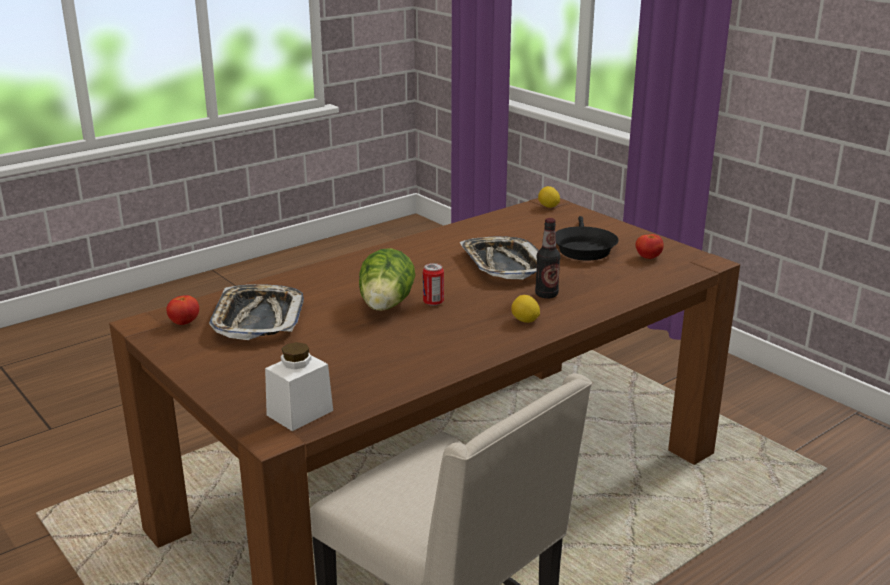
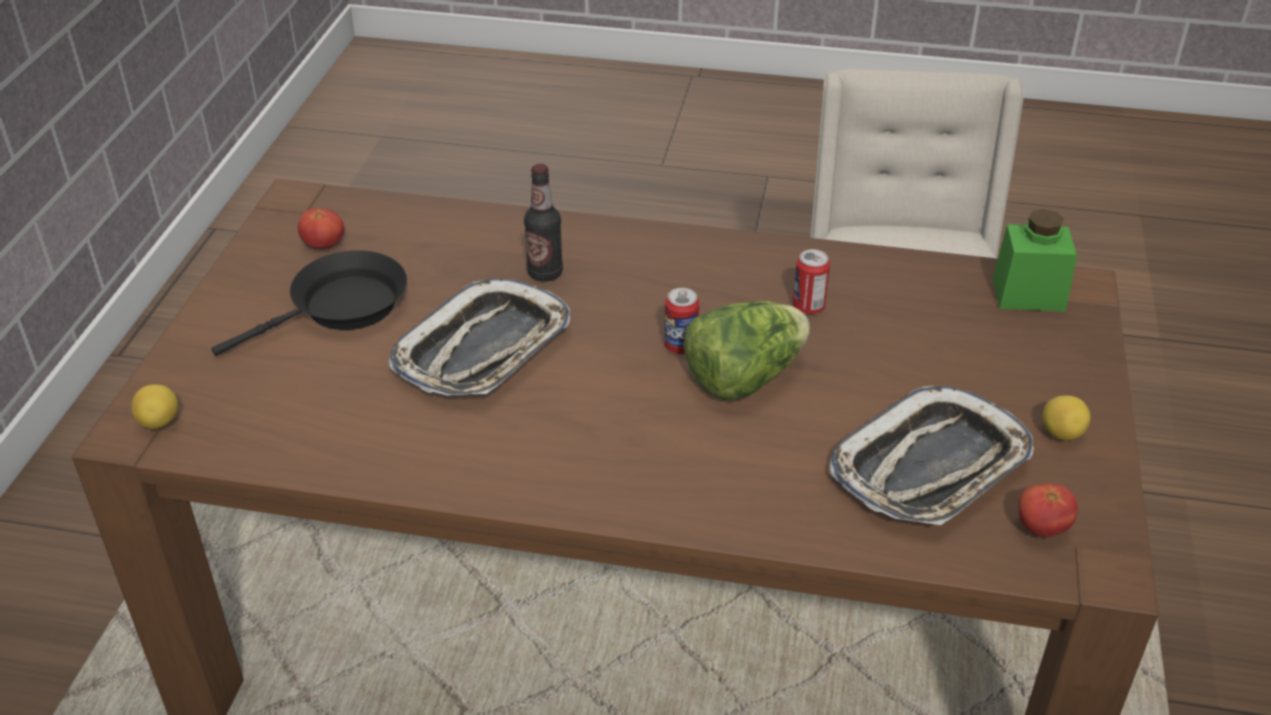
camera: 130 degrees left, 15 degrees up
(300, 413) = (1028, 294): white jar -> green jar
(407, 344) = (808, 307): none -> can
(525, 321) = (639, 257): lemon -> lemon (1061, 433)

